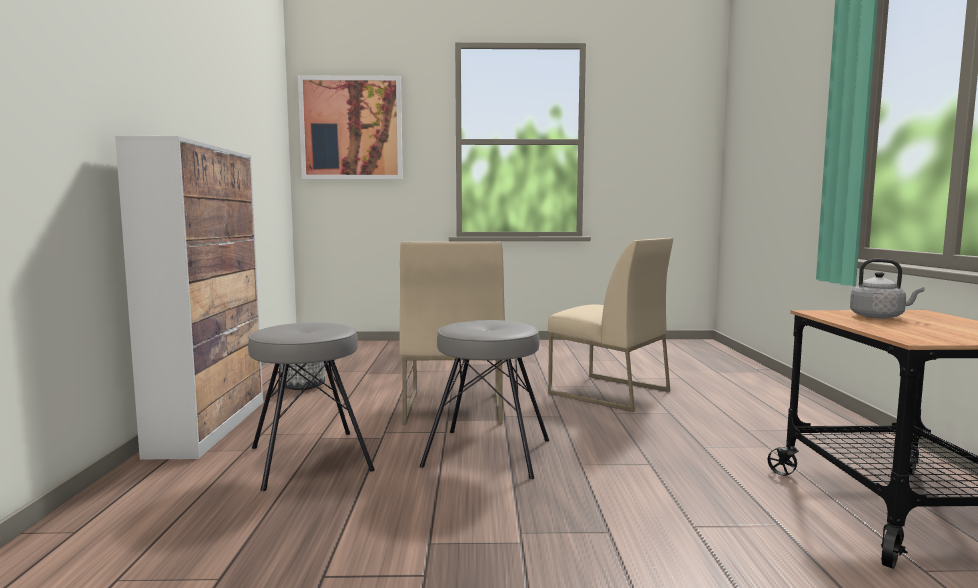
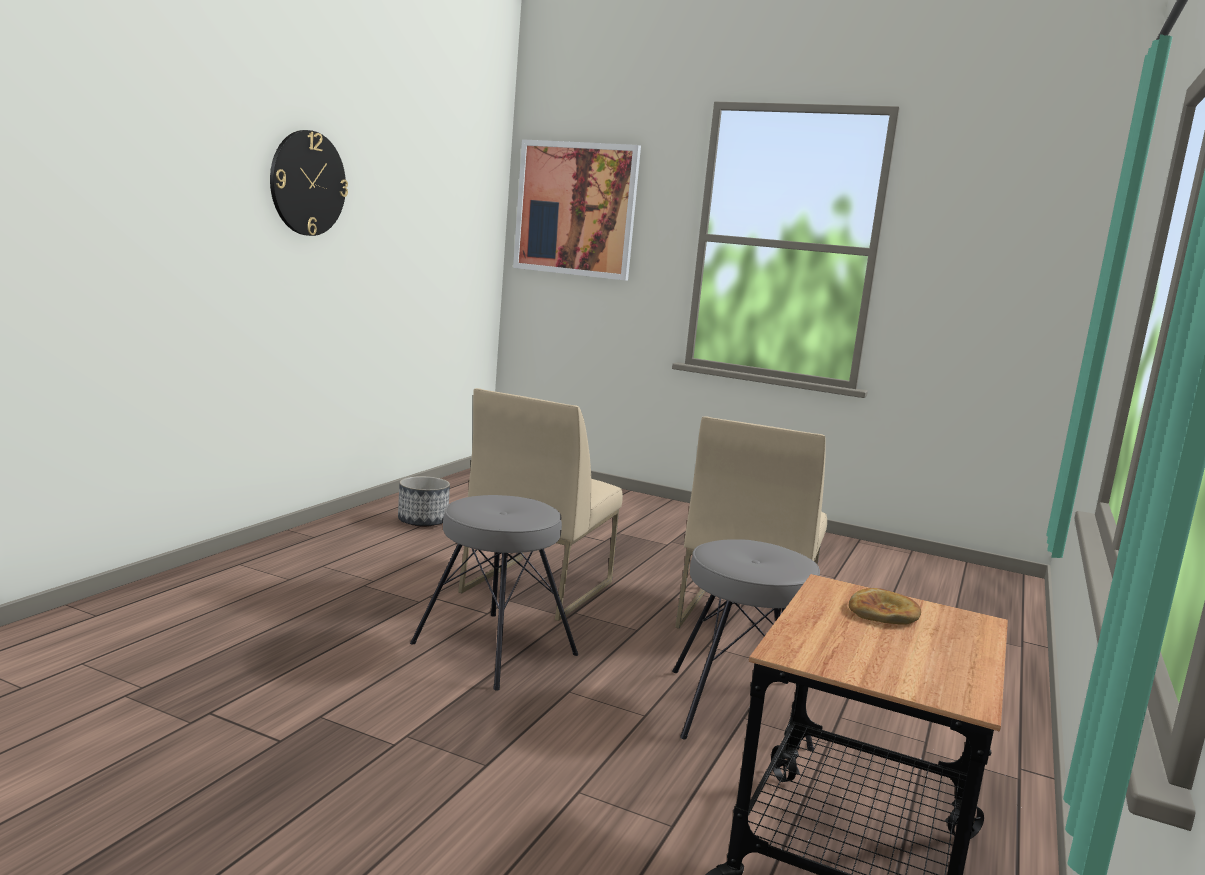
camera: 25 degrees right, 5 degrees up
(177, 83) = (307, 183): none -> wall clock
(210, 427) = (290, 546): cabinet -> none
(309, 459) = (328, 604): grey stool -> grey stool (736, 708)
(608, 392) = (744, 617): beige chair -> beige chair turned 45 degrees clockwise
(879, 317) = (883, 613): grey kettle -> bread

